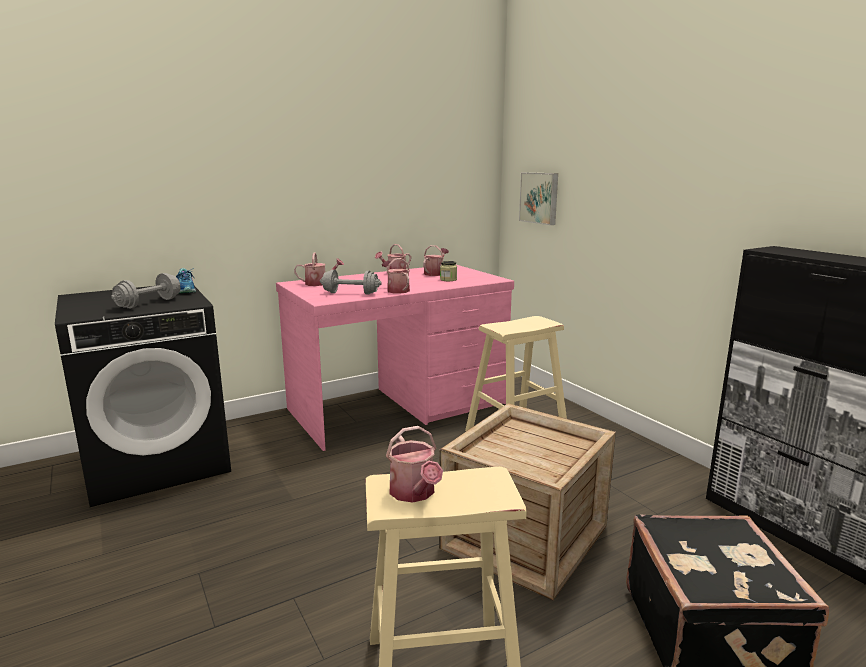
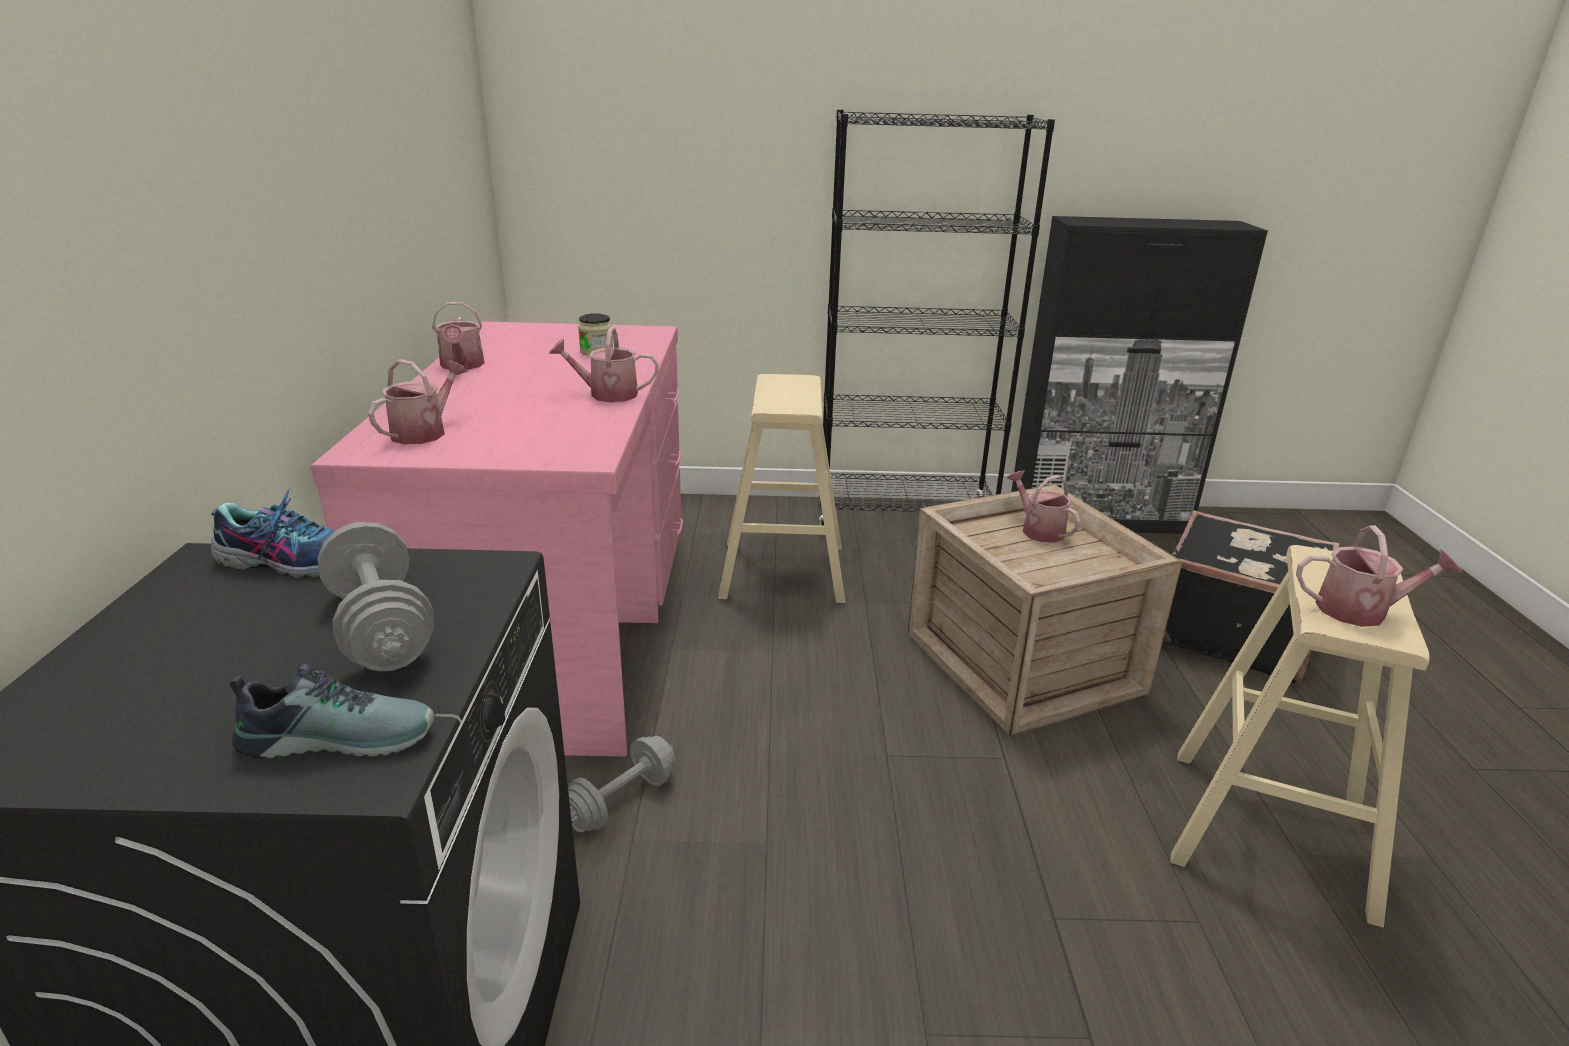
camera: 60 degrees left, 10 degrees up
(90, 312) = (340, 735): none -> shoe
(350, 293) = (567, 427): grey dumbbell -> grey dumbbell (621, 801)
(435, 273) = (530, 347): watering can -> watering can (1038, 530)
(540, 198) = (612, 169): picture -> none
(638, 454) = (904, 519): none -> black bookcase

